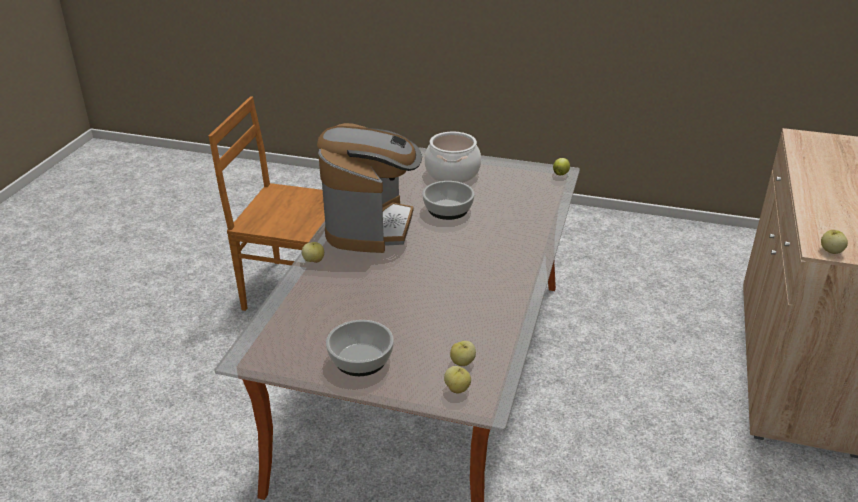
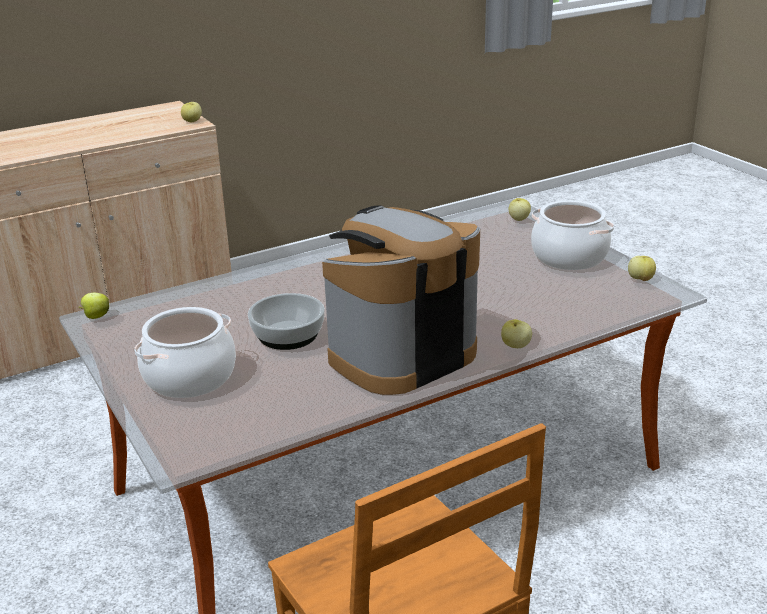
camera: 135 degrees left, 5 degrees down
(360, 359) = (570, 256): bowl -> cooking pot
(462, 362) = (492, 228): apple -> apple (640, 279)

